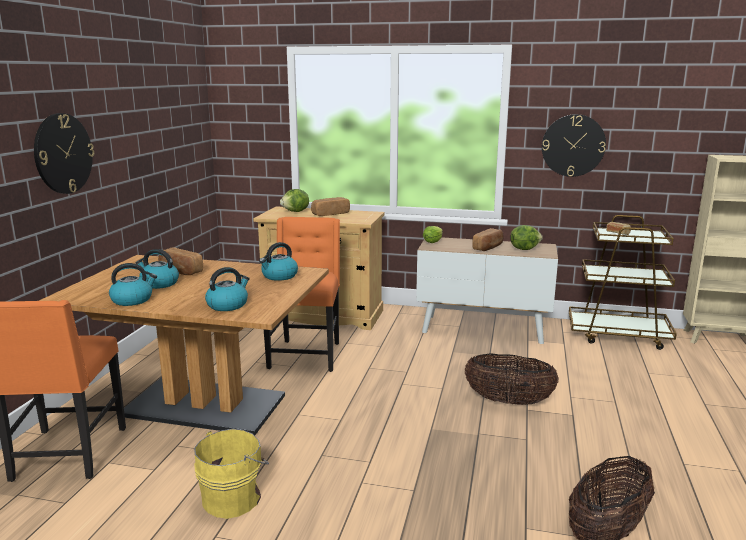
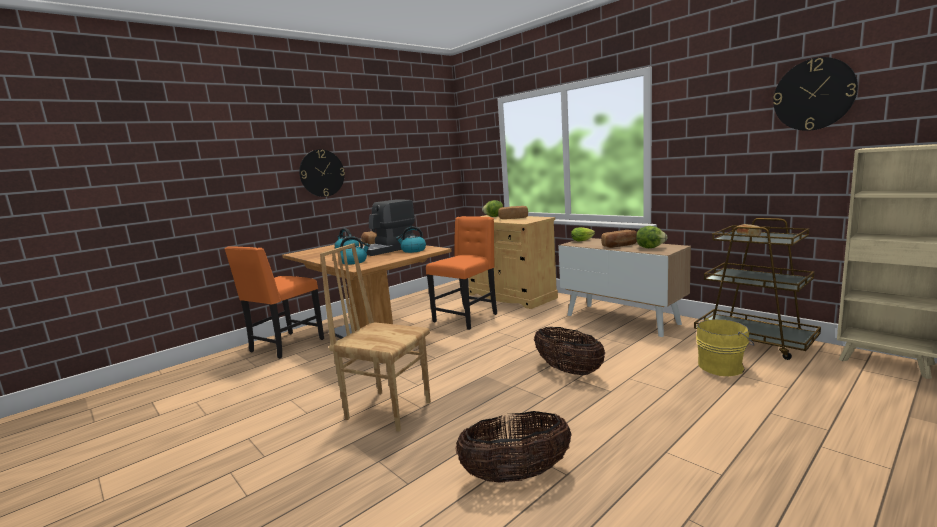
camera: 35 degrees right, 5 degrees down
(133, 300) = (319, 256): kettle -> none
(232, 276) = (388, 249): none -> coffee machine
(234, 497) = (324, 384): yellow bucket -> yellow bucket (723, 366)
(379, 505) = (388, 409): none -> brown chair
(573, 145) = (711, 151): wall clock -> wall clock (813, 94)

